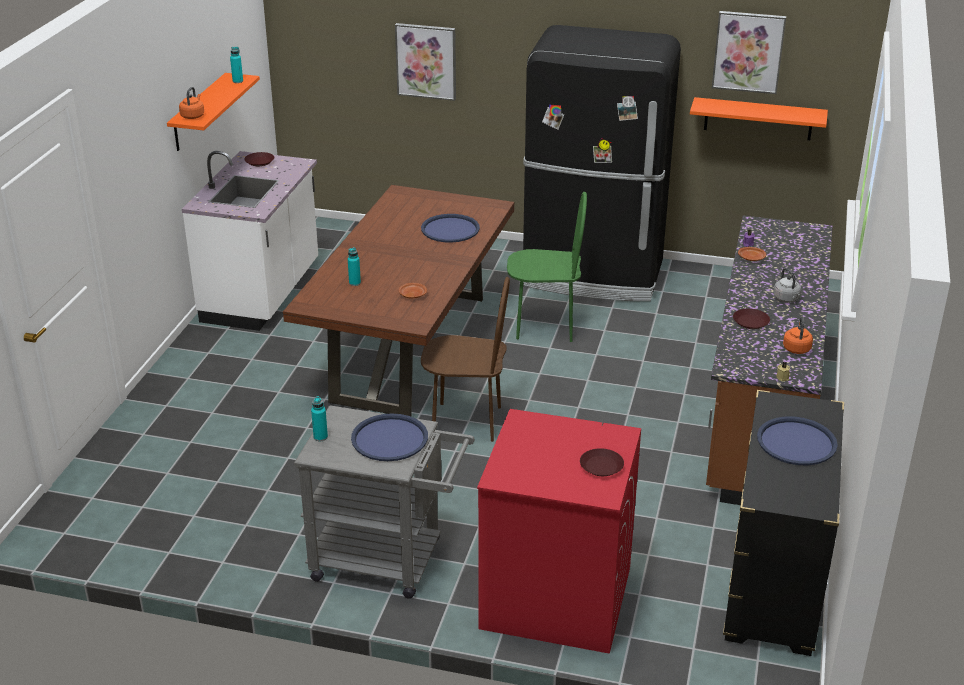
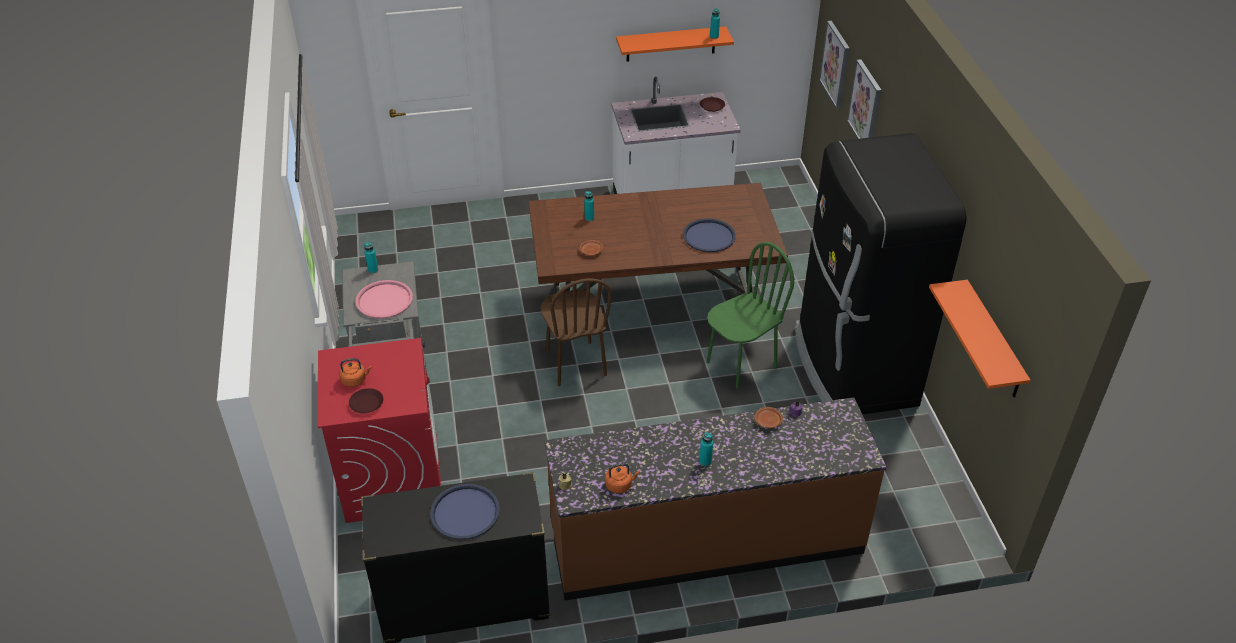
camera: 65 degrees right, 10 degrees up
(193, 116) = (635, 42): orange kettle -> orange kettle (355, 380)
(389, 439) = (384, 300): blue tray -> pink tray
(545, 326) = (741, 364): green chair -> green chair turned 105 degrees counterclockwise
(748, 52) = (1002, 269): picture -> picture (836, 64)
(751, 322) = (647, 446): brown plate -> none
(787, 299) = (705, 461): grey kettle -> turquoise bottle

